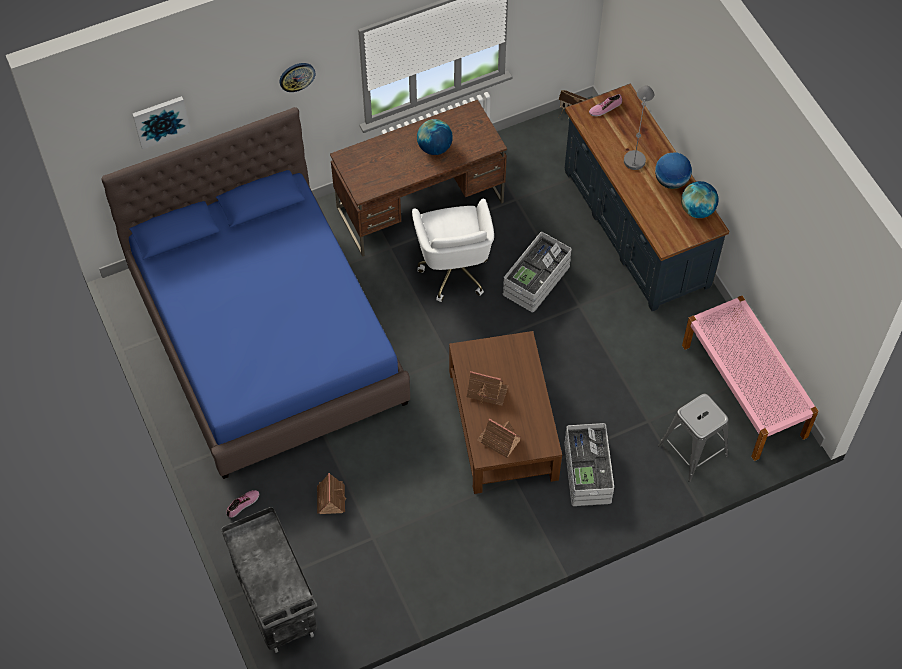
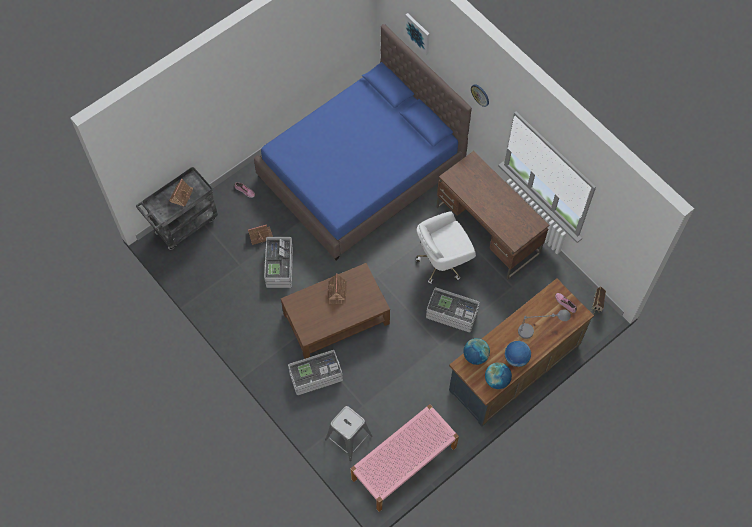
camera: 75 degrees right, 5 degrees up
(393, 483) = (279, 266): none -> grey storage box
(434, 148) = (499, 209): globe -> globe (475, 356)
(499, 440) = (303, 307): toy house -> toy house (181, 195)

